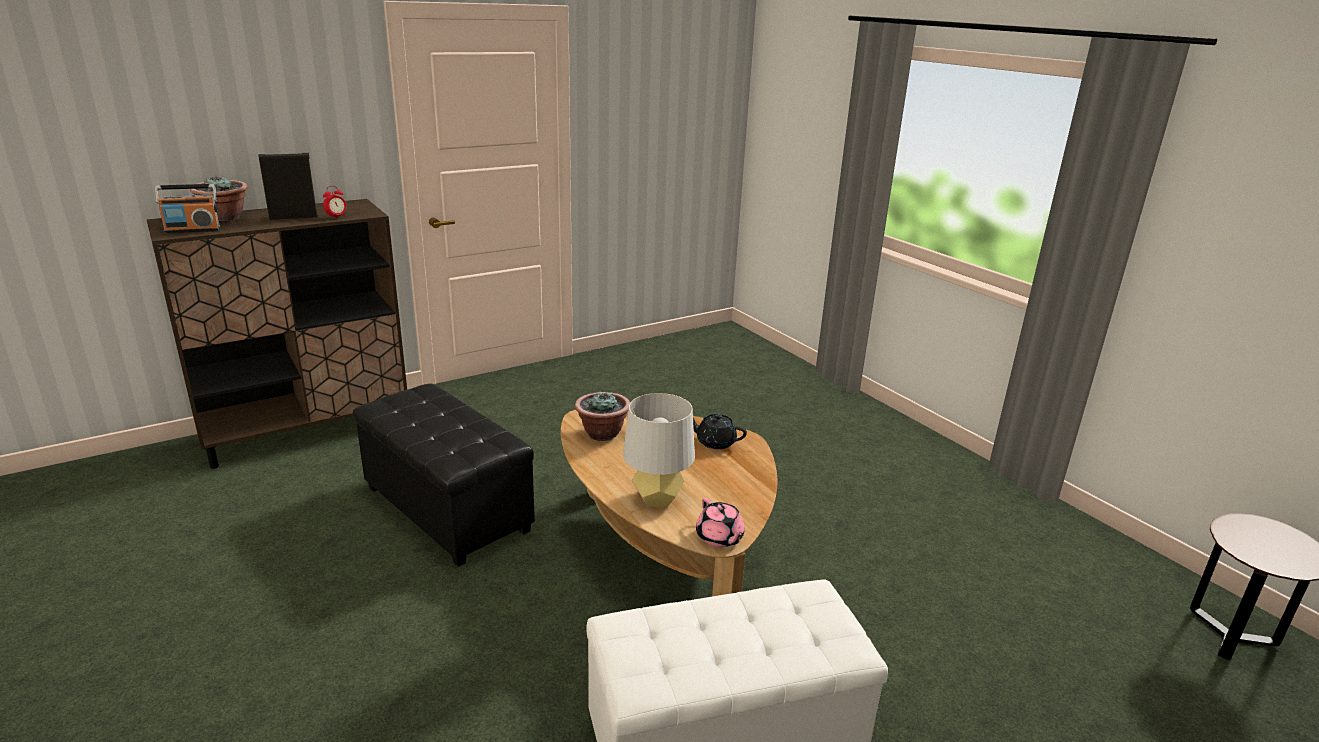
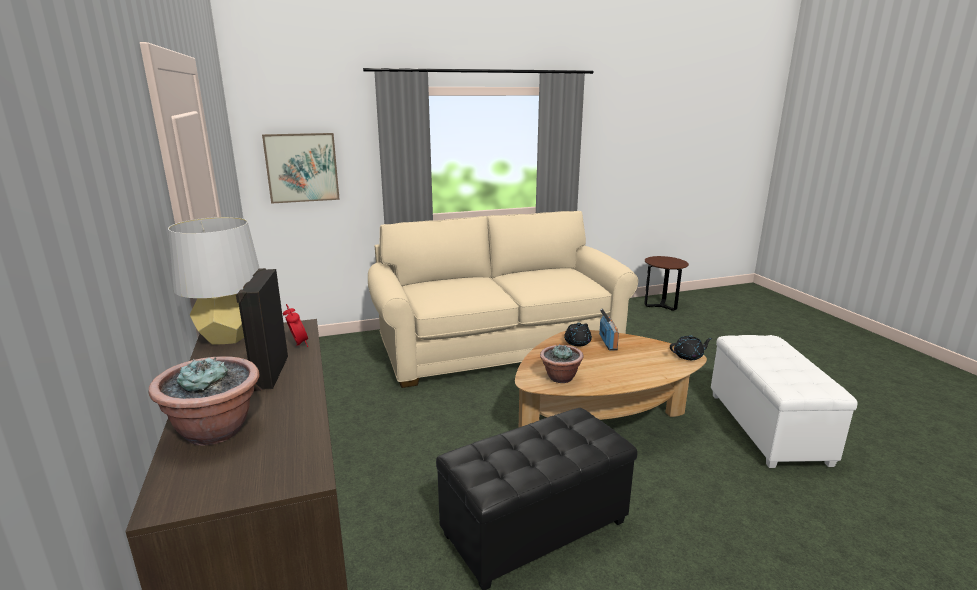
camera: 75 degrees left, 5 degrees down
(193, 230) = (285, 452): radio -> radio (608, 343)
(657, 499) = (650, 368): grey table lamp -> grey table lamp (228, 337)
(719, 538) = (688, 356): pink teapot -> black teapot
(790, 135) = (302, 167): none -> picture
(838, 452) = (498, 346): none -> beige sofa

